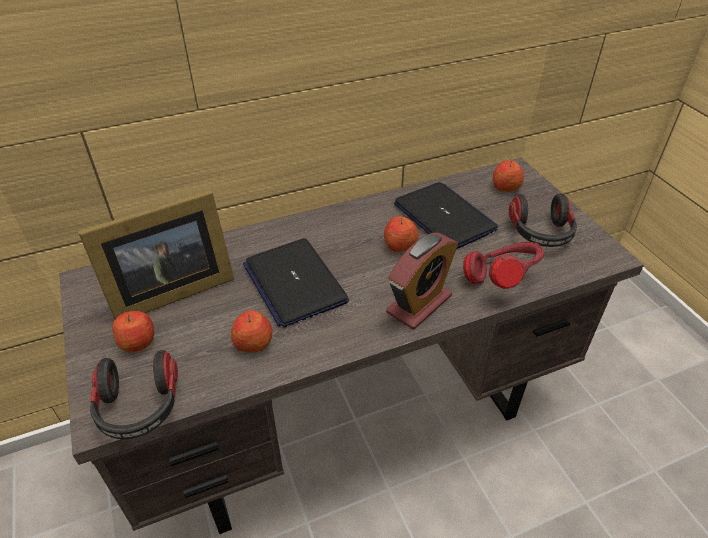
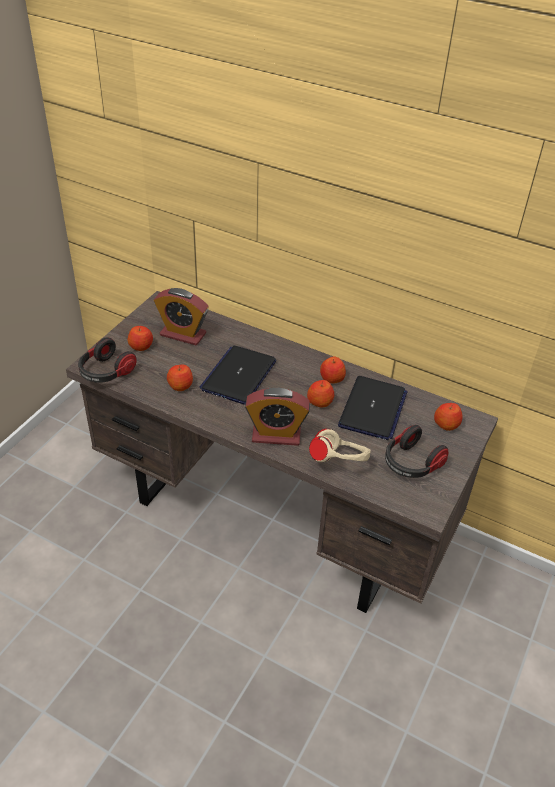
camera: 50 degrees right, 0 degrees up
(168, 291) = (183, 334): picture frame -> alarm clock
(374, 219) = (331, 378): none -> apple
(501, 280) = (339, 463): red headphones -> beige headphones

